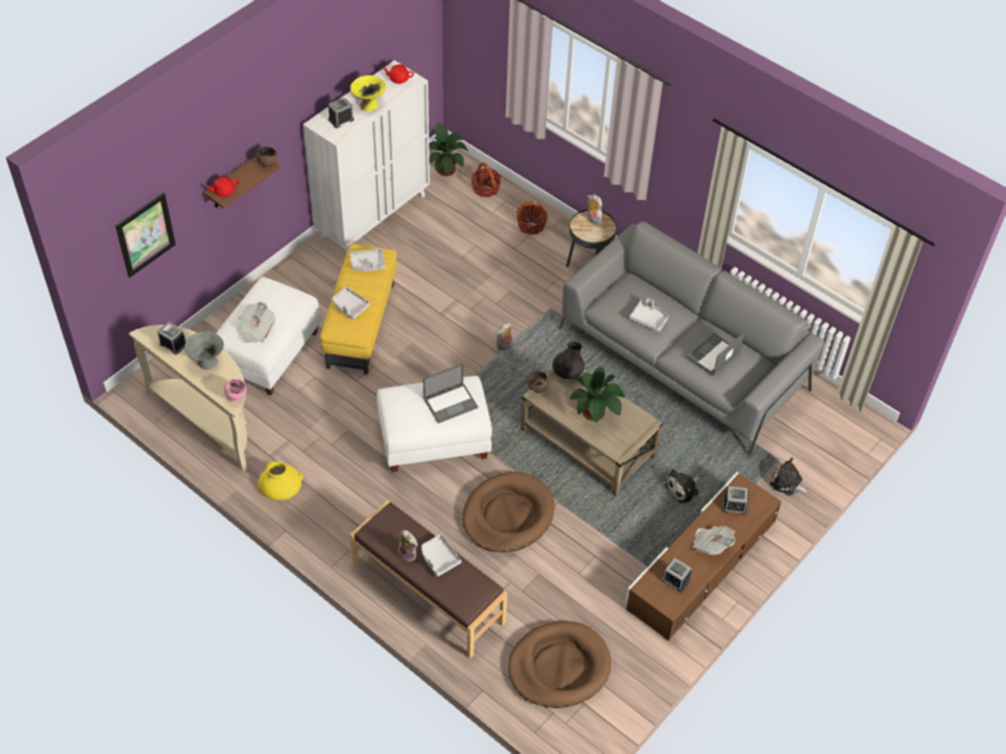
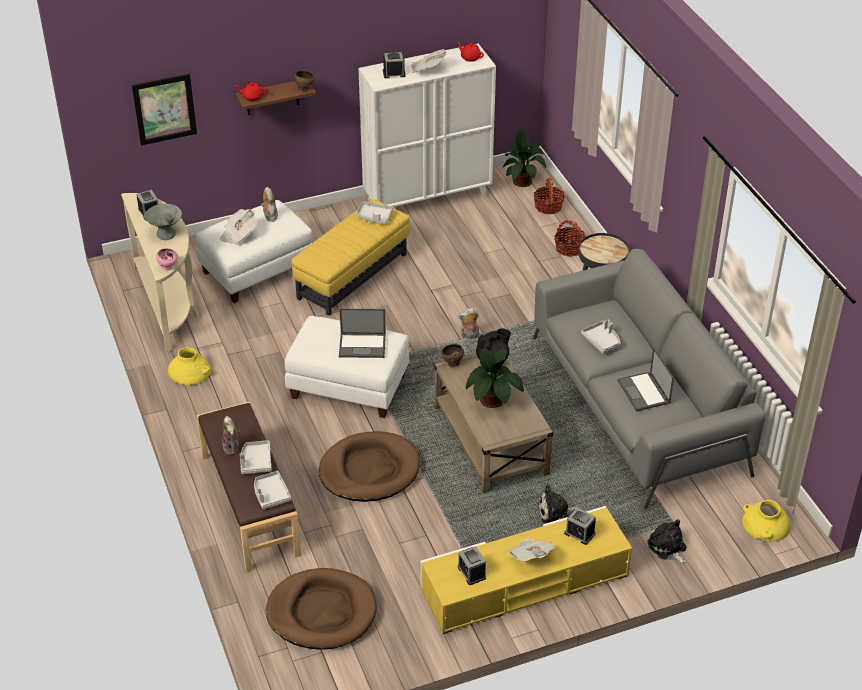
camera: 30 degrees right, 10 degrees down
(349, 306) = (333, 243): grey tray -> grey tray (271, 494)
(369, 105) = (427, 69): yellow bowl -> newspaper
(593, 220) = (608, 244): plush toy -> plush toy (269, 216)
(701, 564) = (524, 583): brown tv stand -> yellow tv stand
(713, 355) = (644, 392): laptop -> laptop turned 90 degrees counterclockwise
(845, 430) = (765, 524): none -> yellow vase

